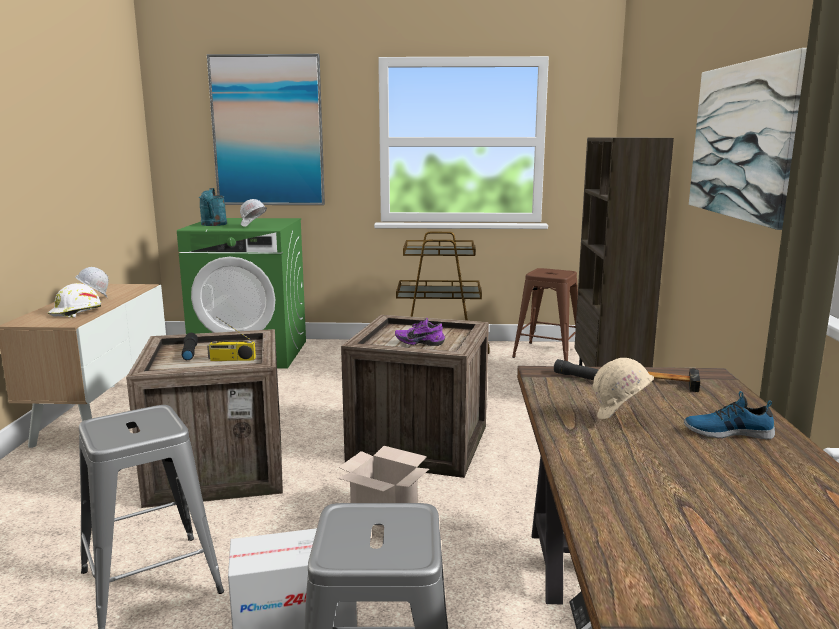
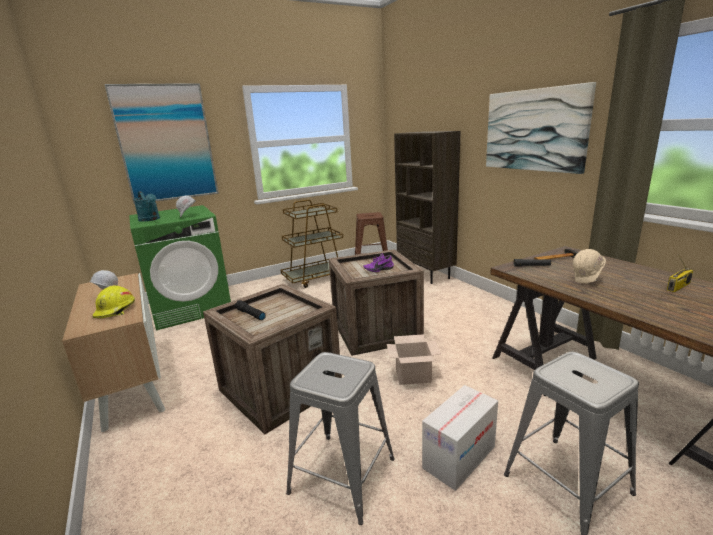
camera: 30 degrees left, 5 degrees up
(76, 312) = (116, 310): white hard hat -> yellow hard hat
(231, 359) = (289, 310): radio -> radio (678, 287)
(727, 432) = (630, 274): shoe -> none

